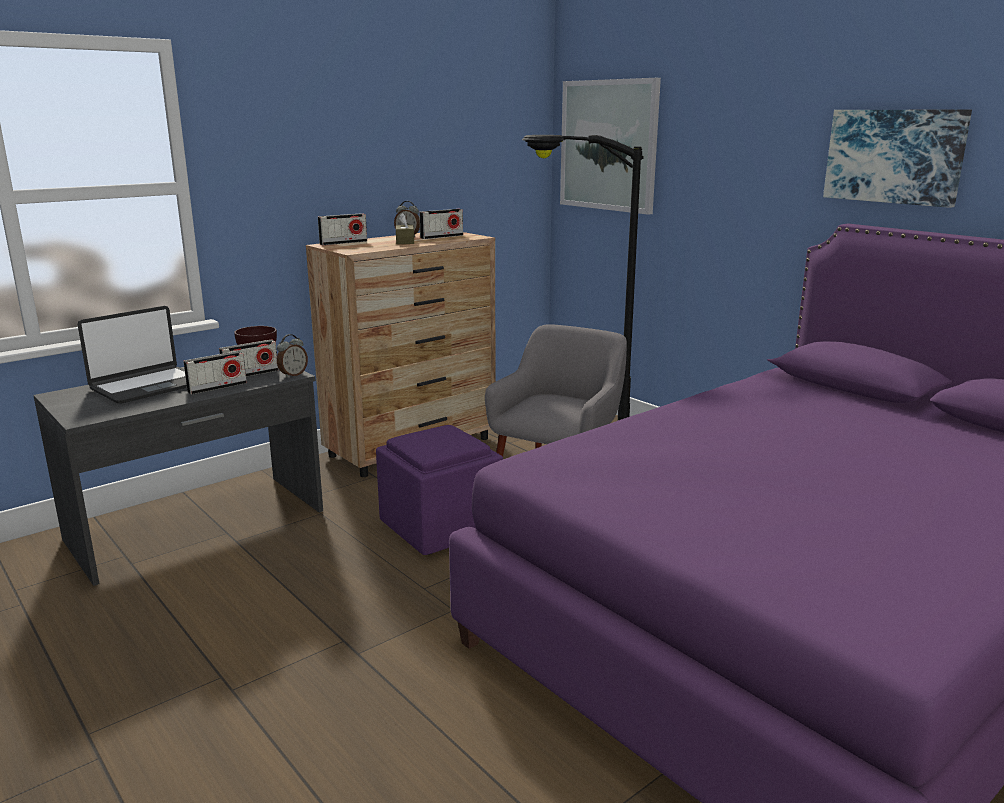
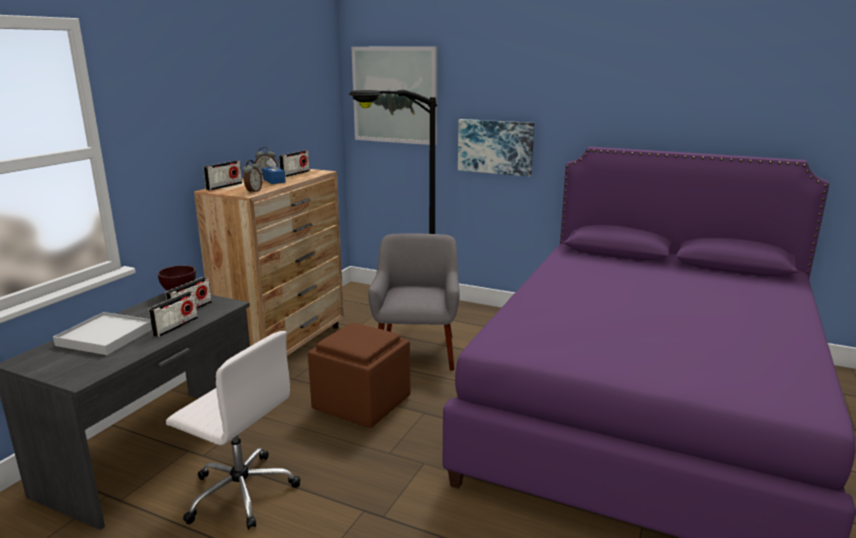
camera: 25 degrees left, 0 degrees up
(148, 386) = (106, 336): laptop -> white tray
(240, 586) = (240, 491): none -> white office chair
(293, 375) = (229, 304): alarm clock -> alarm clock (253, 191)
(405, 241) = (274, 181): brown tissue box -> blue tissue box
(441, 527) = (361, 403): purple ottoman -> brown ottoman
(894, 156) = (616, 102): picture -> picture (495, 146)

